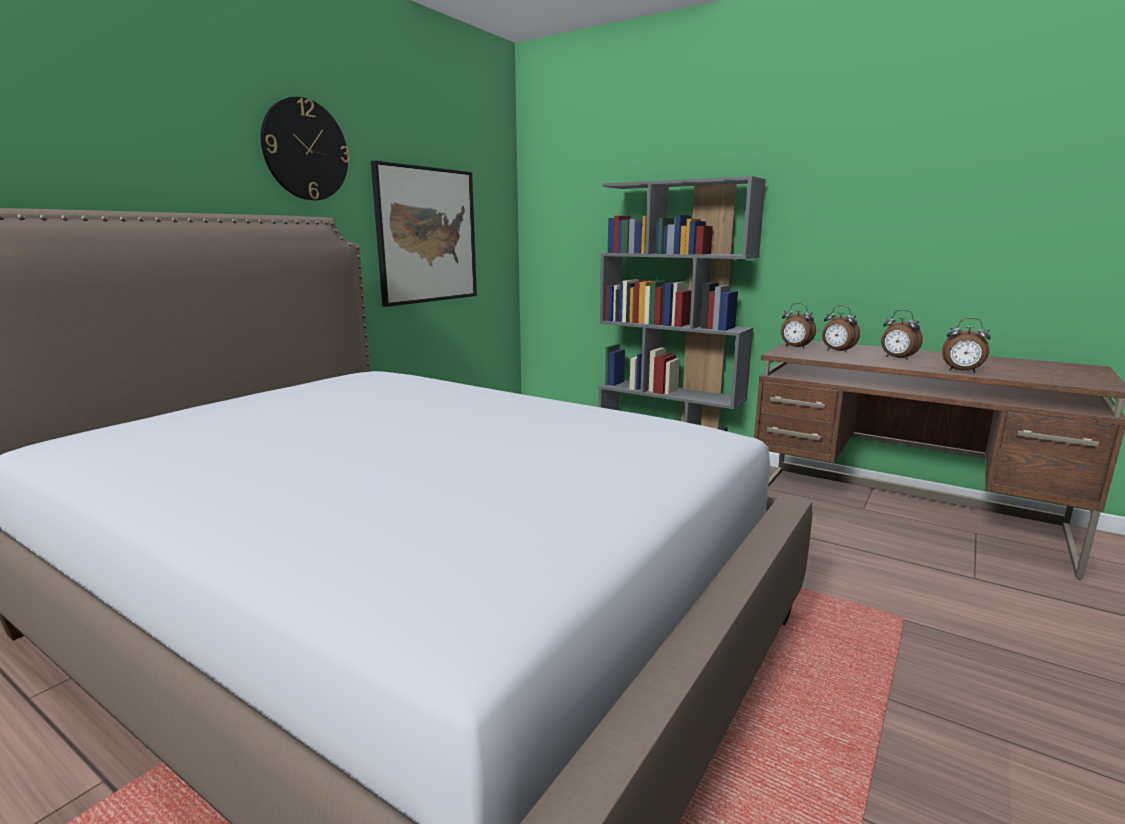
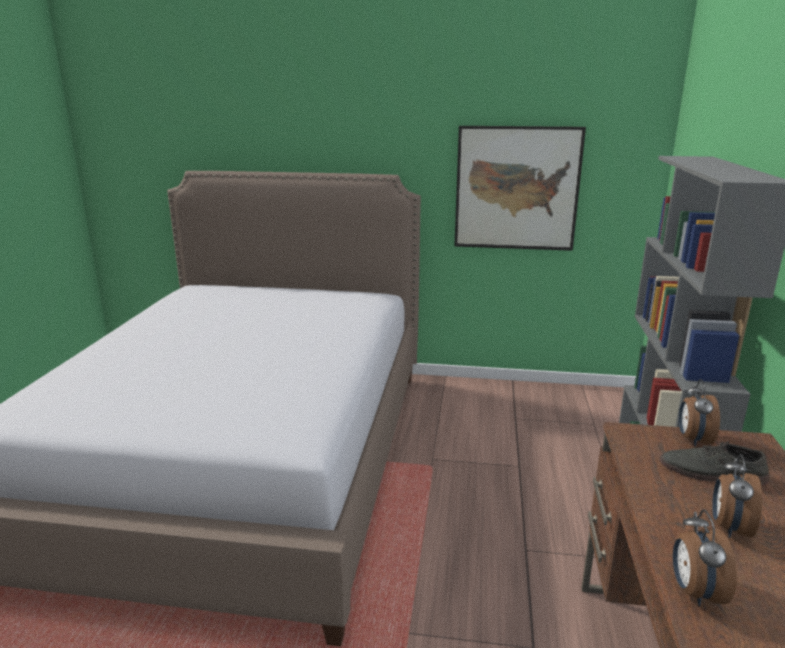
camera: 65 degrees right, 5 degrees up
(305, 150) = (397, 122): wall clock -> none
(837, 351) = (712, 473): alarm clock -> grey shoe

